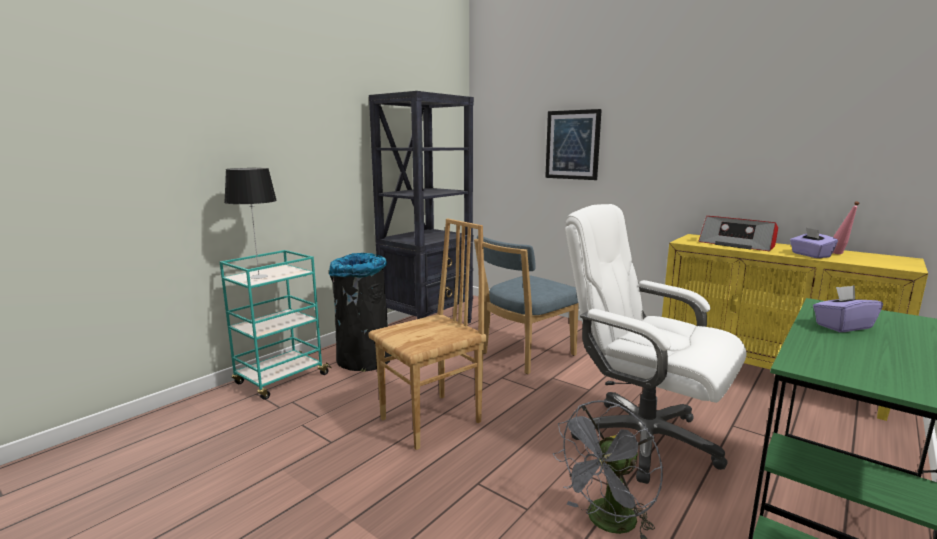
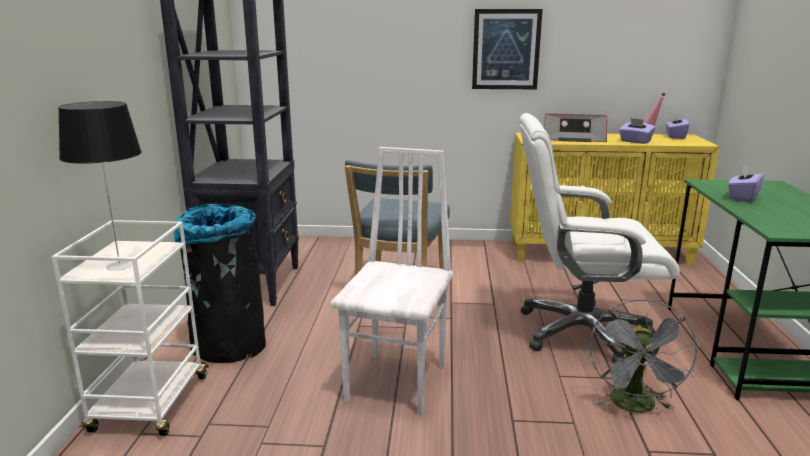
camera: 35 degrees left, 5 degrees up
(280, 380) = (150, 405): turquoise cart -> white cart
(432, 421) = (398, 382): brown chair -> white chair
(572, 145) = (383, 43): picture -> picture (506, 49)
(883, 257) = (675, 136): none -> purple tissue box

